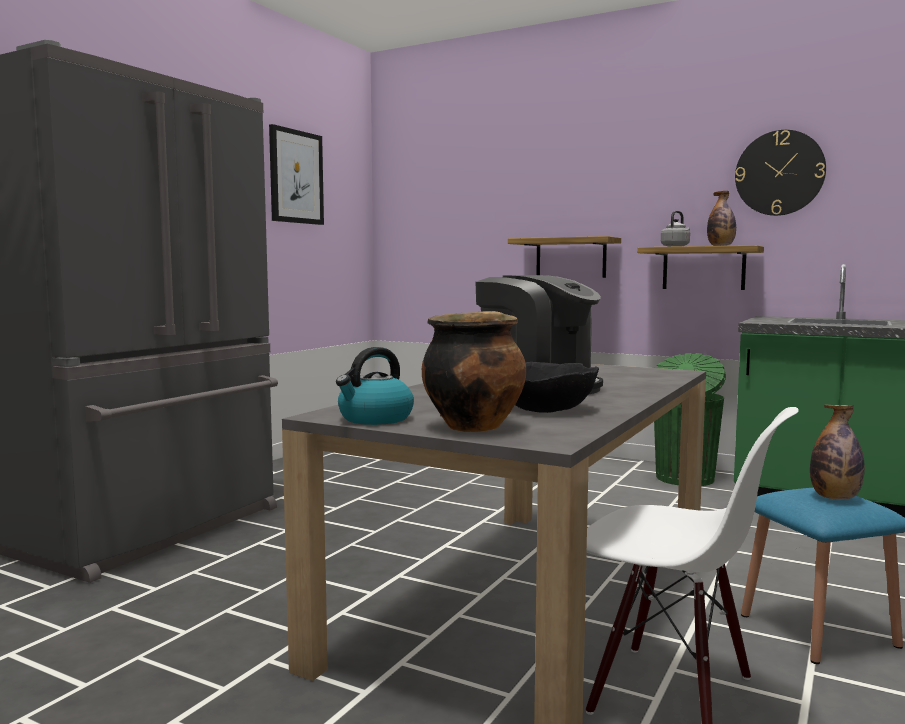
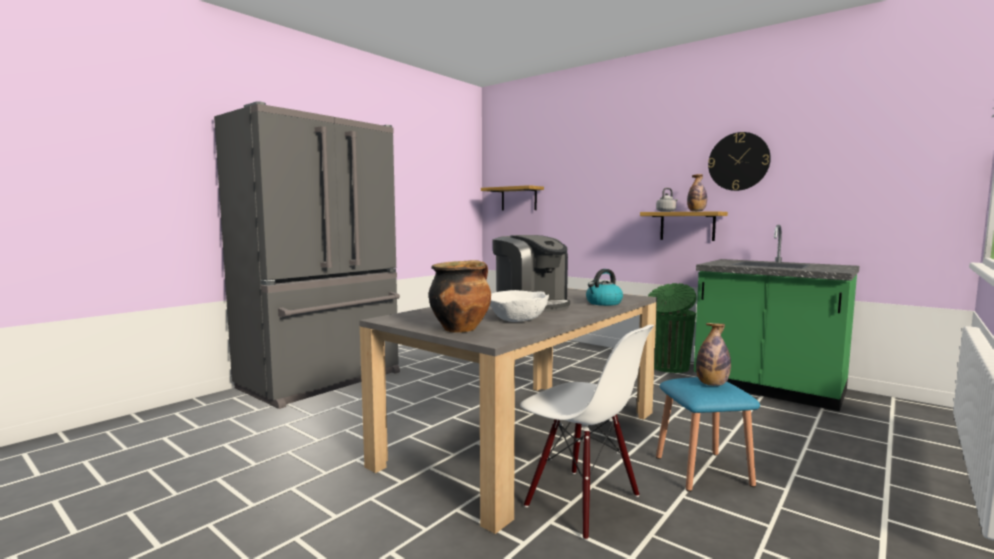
camera: 10 degrees right, 0 degrees up
(296, 177) = (428, 168): picture -> none
(375, 419) = (409, 322): kettle -> kettle (603, 303)
(546, 408) = (518, 319): black bowl -> white bowl
(571, 258) = (601, 218): shelf -> shelf (519, 199)

